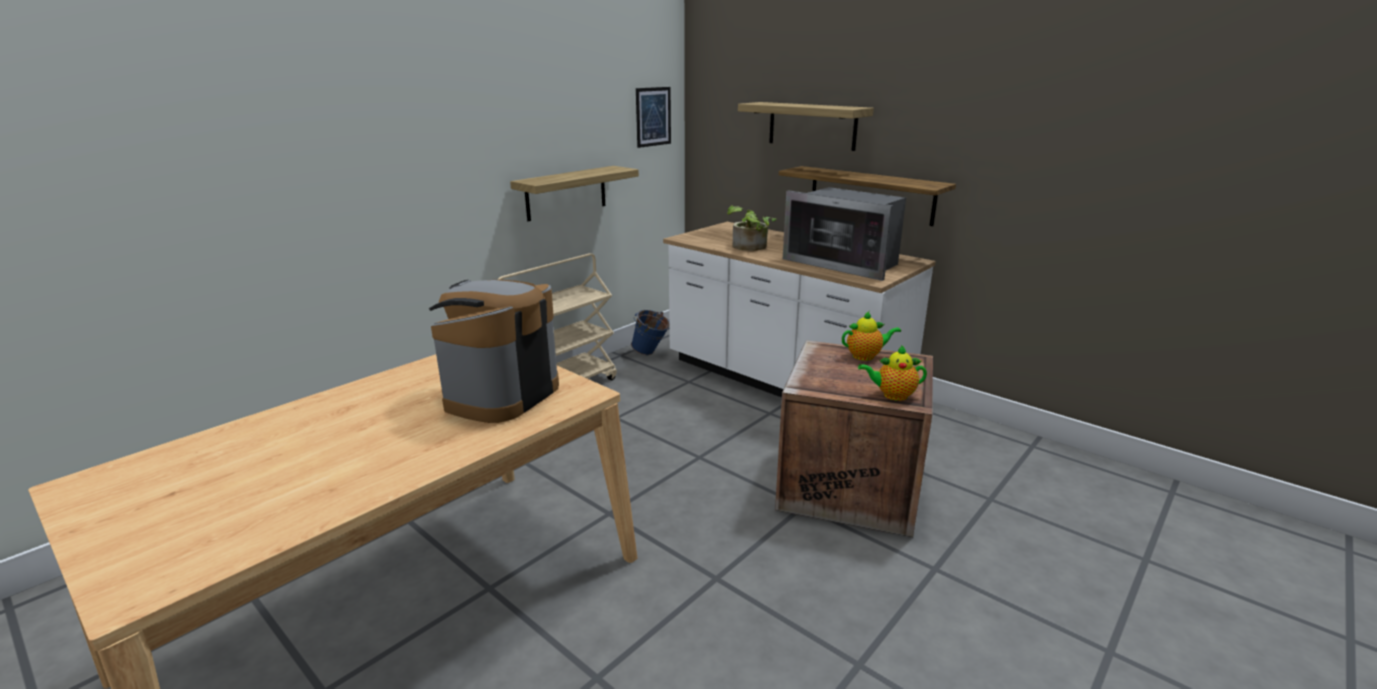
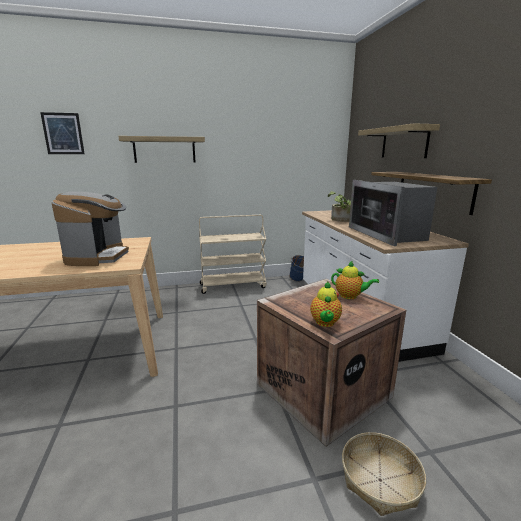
camera: 35 degrees right, 5 degrees down
(500, 395) = (98, 257): coffee machine -> coffee machine turned 120 degrees clockwise
(566, 193) = (256, 181): shelf -> shelf (164, 150)
(653, 116) = (322, 144): picture -> picture (63, 133)
(892, 395) = (325, 323): teapot -> teapot turned 120 degrees counterclockwise
(980, 541) = (380, 480): none -> basket

